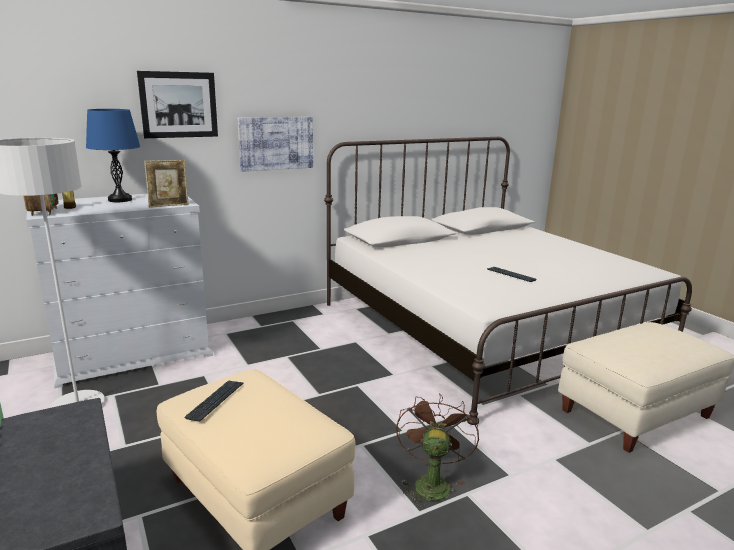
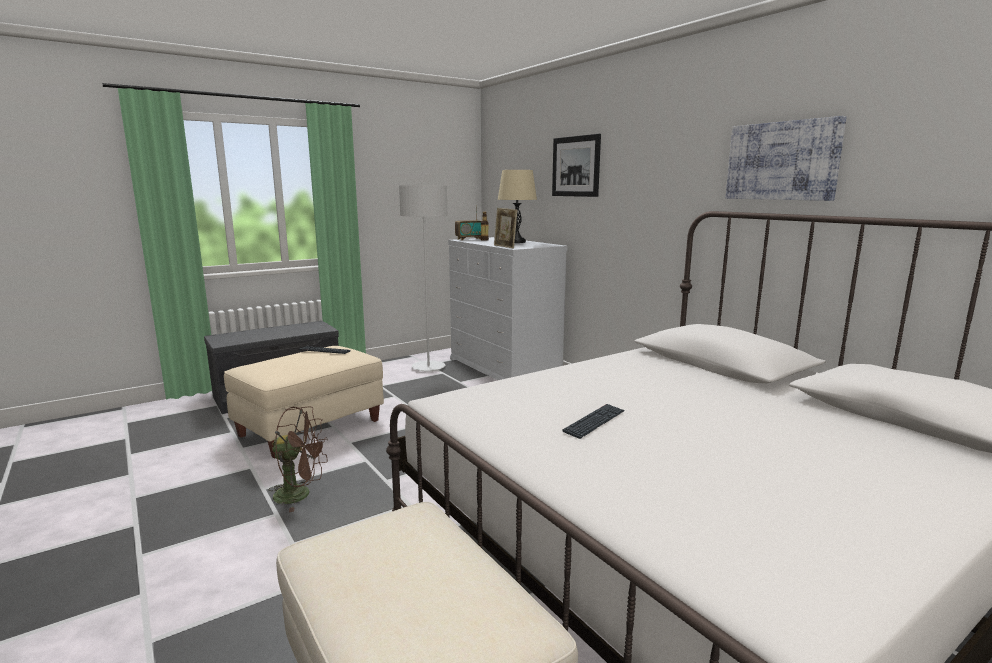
camera: 85 degrees right, 5 degrees down
(120, 200) = (516, 242): blue table lamp -> beige table lamp
(276, 143) = (645, 208): picture -> picture (782, 161)

